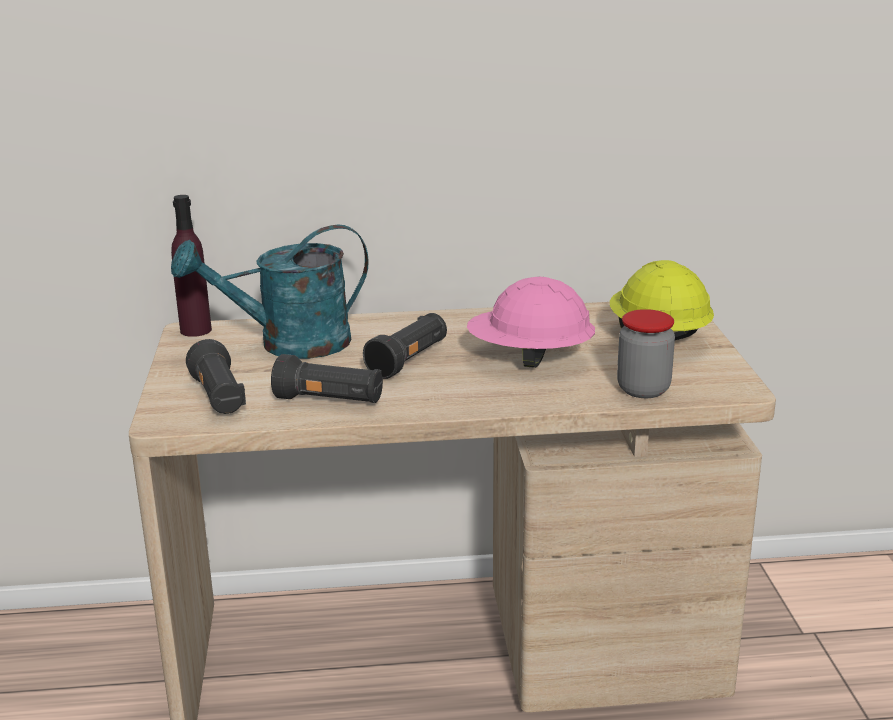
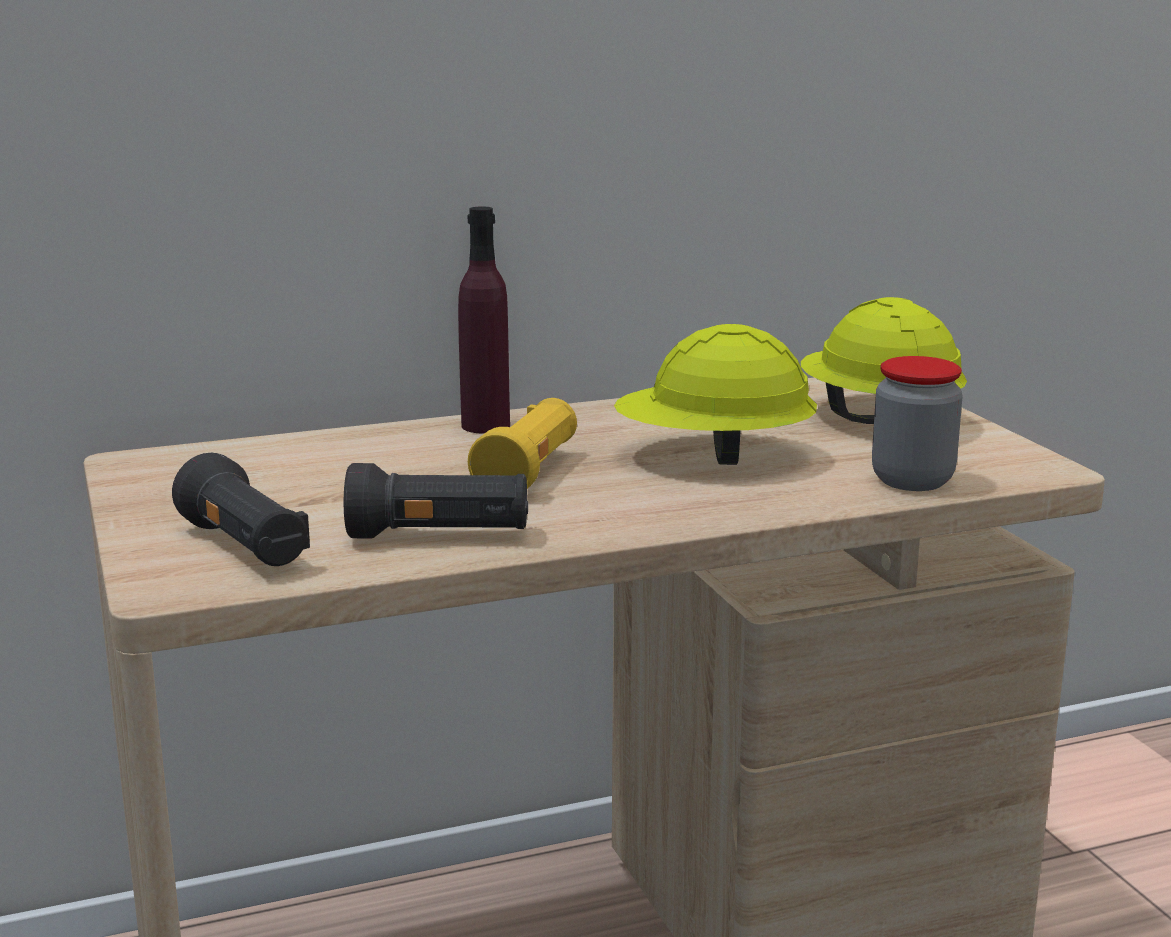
camera: 15 degrees left, 5 degrees down
(195, 330) = (143, 460): purple bottle -> purple bottle (485, 426)
(289, 345) = (317, 467): turquoise watering can -> none
(409, 361) = (529, 473): black flashlight -> yellow flashlight
(529, 359) = (714, 457): pink hard hat -> yellow hard hat

